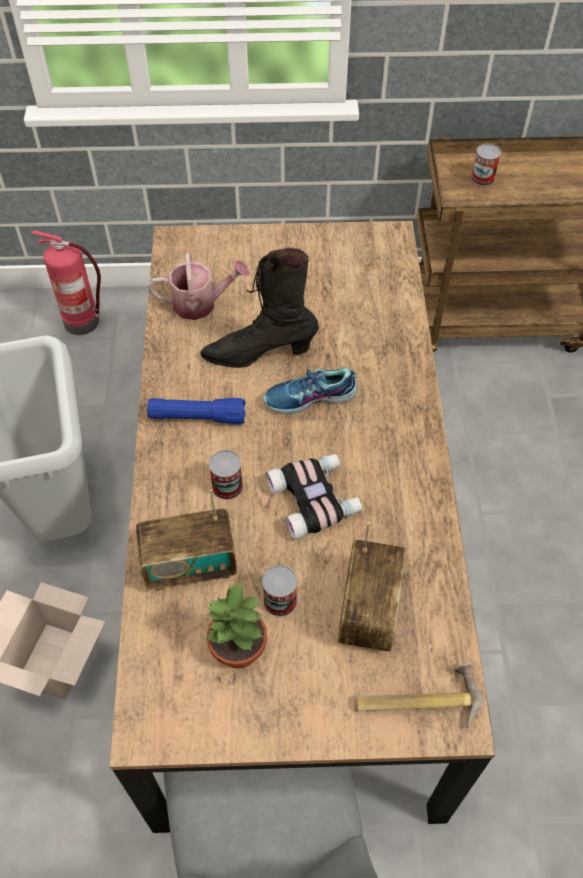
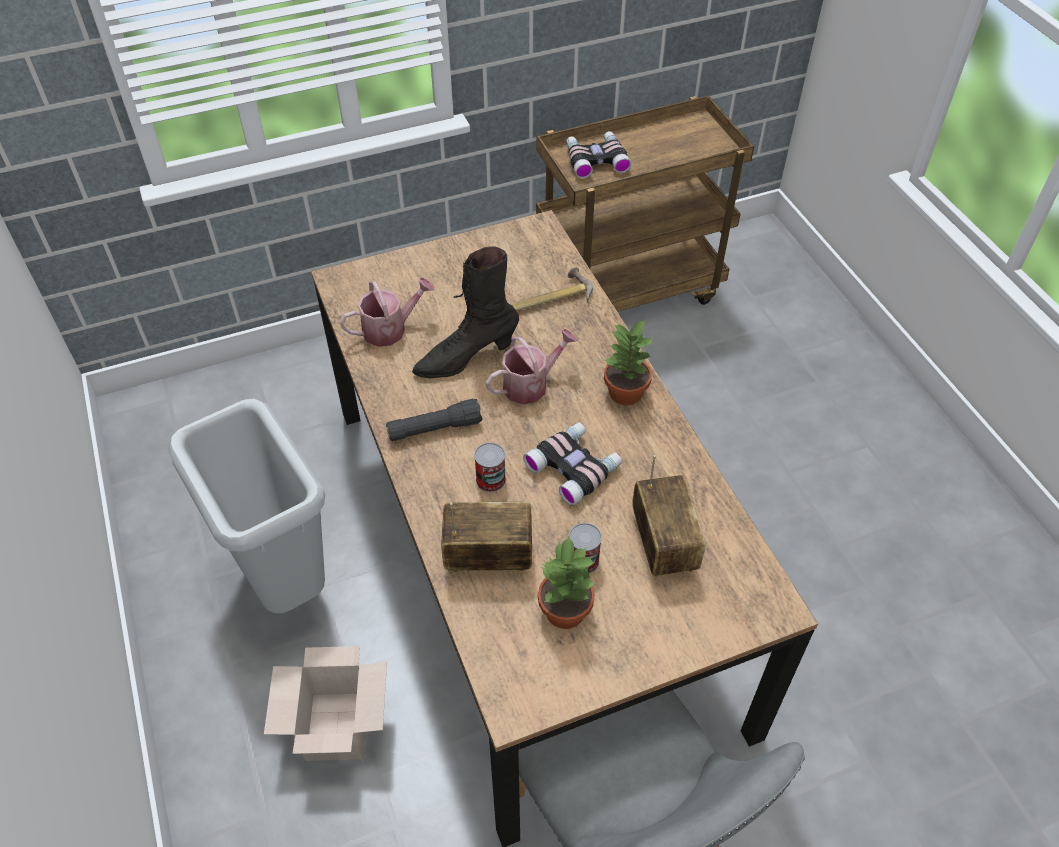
camera: 20 degrees left, 5 degrees down
(83, 321) = (226, 398): fire extinguisher -> none
(190, 565) = (488, 556): radio -> radio turned 150 degrees counterclockwise
(197, 417) = (434, 429): blue flashlight -> black flashlight
(310, 398) = (531, 384): shoe -> watering can
(401, 435) = (624, 393): none -> potted plant
(417, 698) = (736, 600): hammer -> hammer (549, 298)
(482, 178) = (595, 160): can -> binoculars

